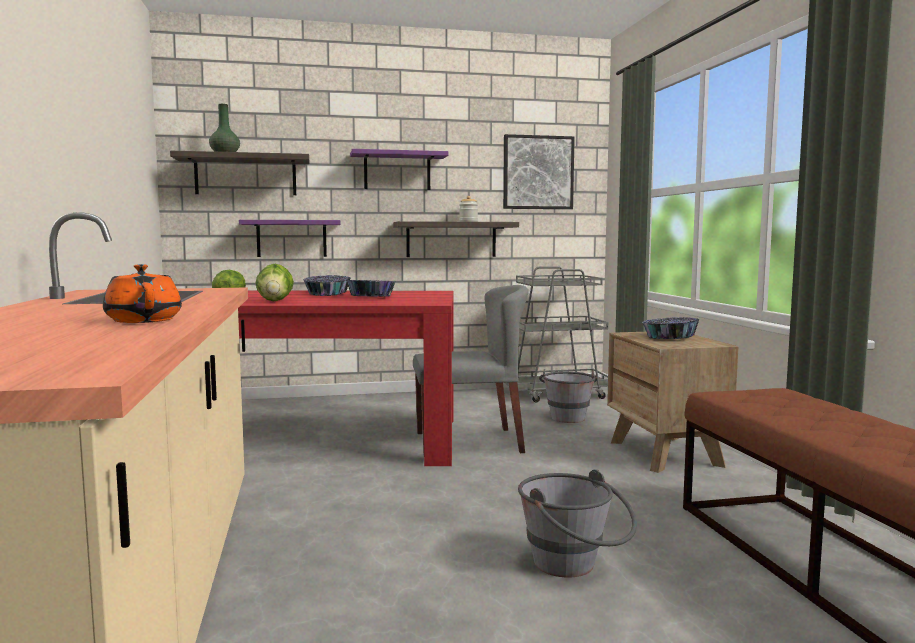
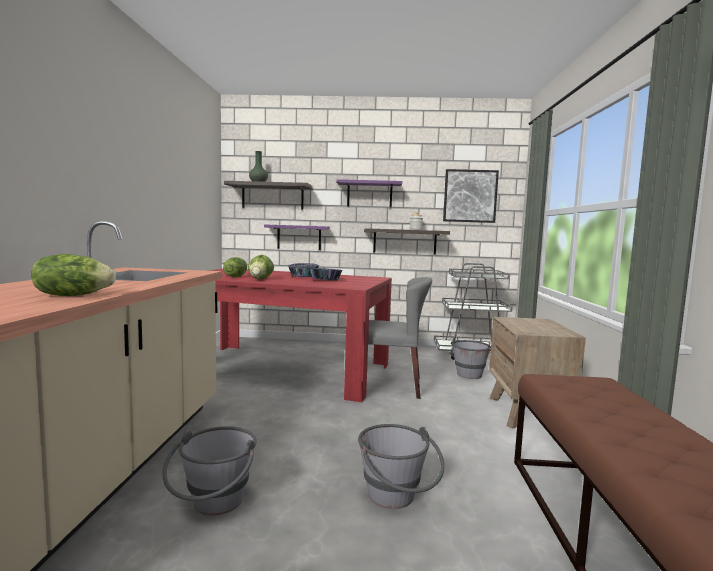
camera: 15 degrees right, 0 degrees up
(144, 320) = (73, 296): orange teapot -> lettuce
(343, 614) = (213, 507): none -> grey bucket
(670, 338) = (535, 325): bowl -> none

